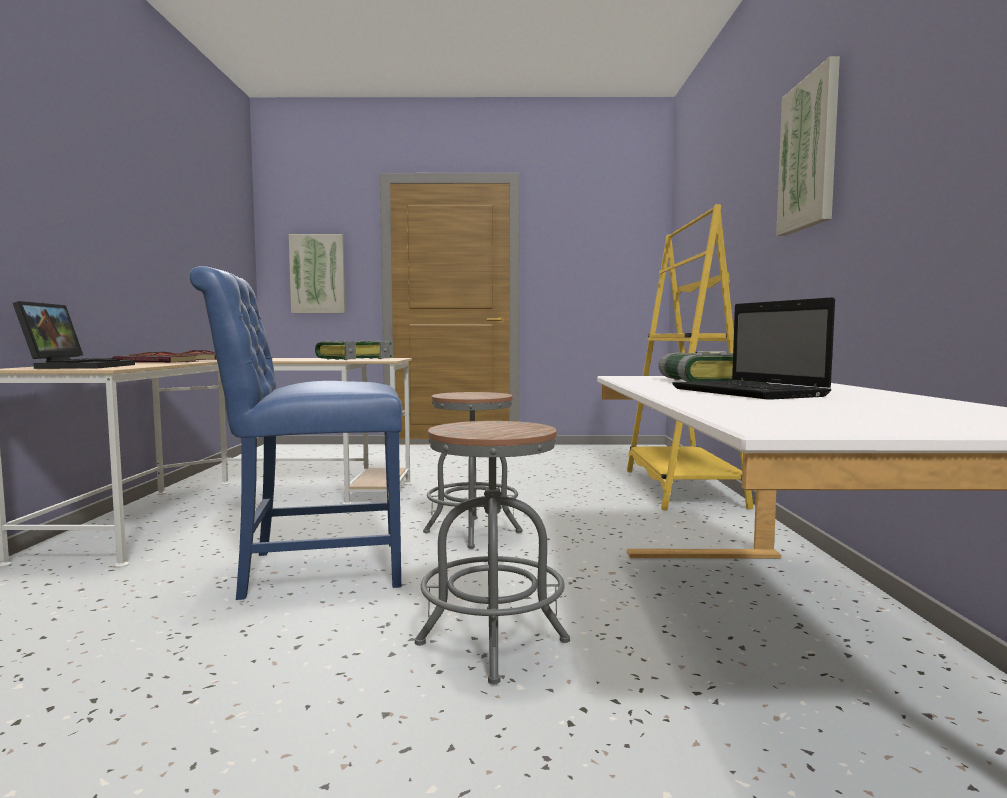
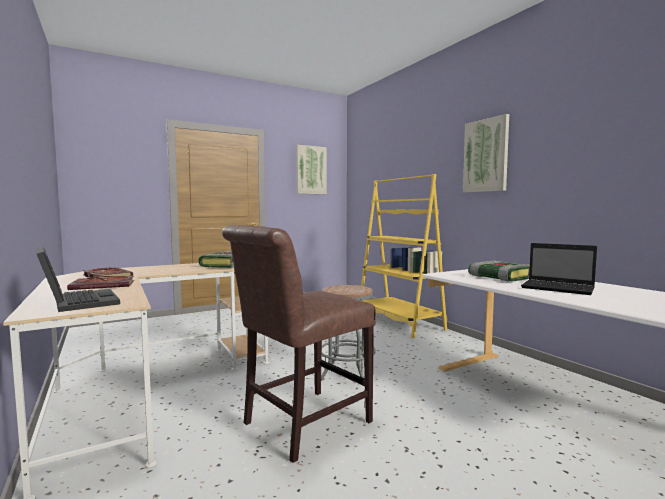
camera: 30 degrees left, 0 degrees up
(313, 569) = (301, 424): blue chair -> brown chair
(318, 274) = (116, 191): picture -> picture (311, 170)
(492, 643) = (471, 441): grey stool -> none

